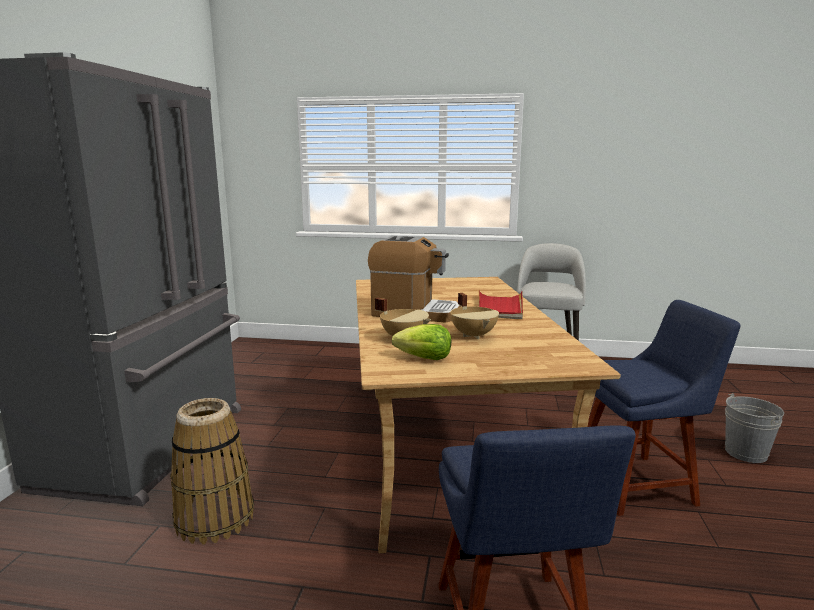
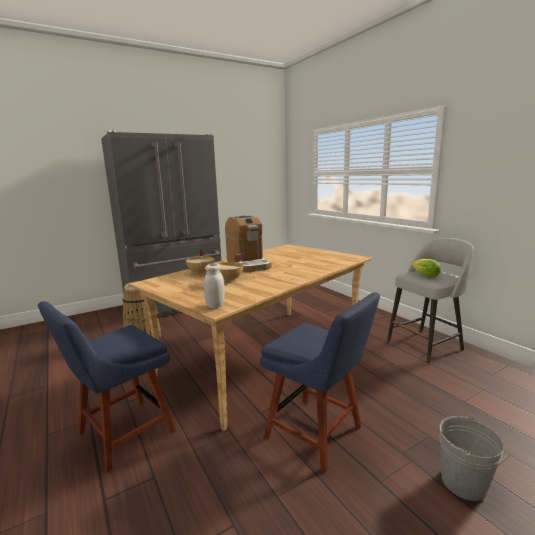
camera: 50 degrees right, 0 degrees up
(425, 358) = (176, 282): lettuce -> lettuce (425, 275)
(500, 307) = (296, 272): red tray -> none
(573, 362) = (215, 305): none -> white jar

